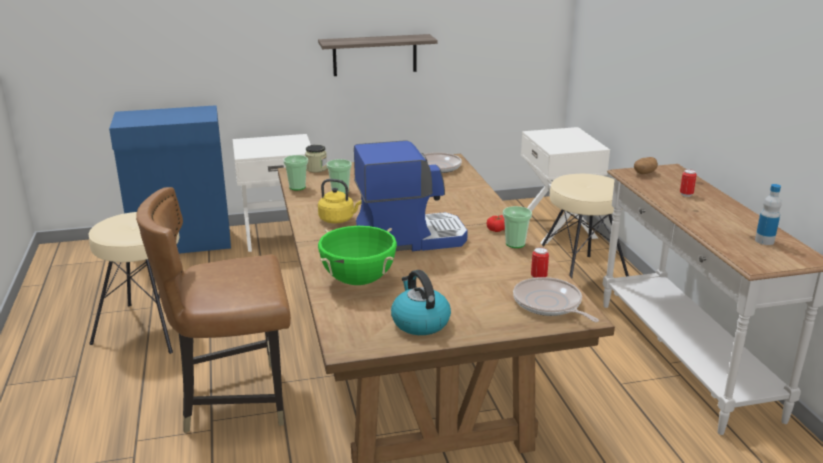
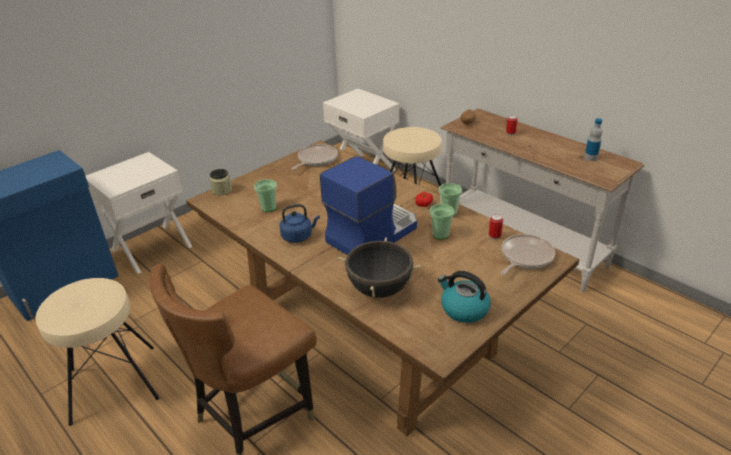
camera: 30 degrees left, 10 degrees up
(297, 187) = (227, 215): cup -> cup (440, 234)
(338, 219) = (298, 236): yellow kettle -> blue kettle
(358, 280) = (379, 289): green cooking pot -> black cooking pot
(375, 55) = (191, 66): shelf -> none
(549, 304) = (525, 257): frying pan -> frying pan turned 105 degrees clockwise

